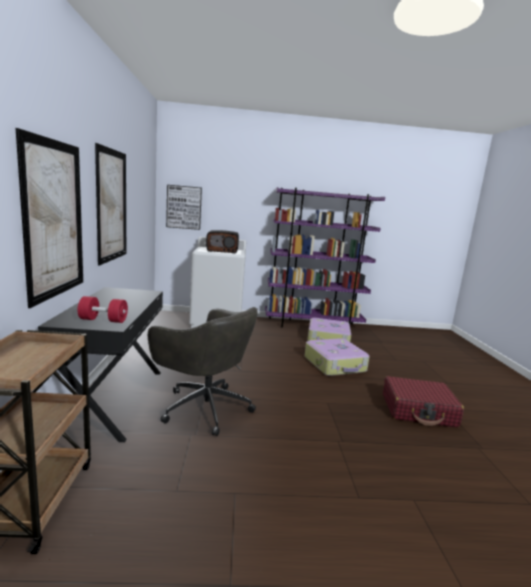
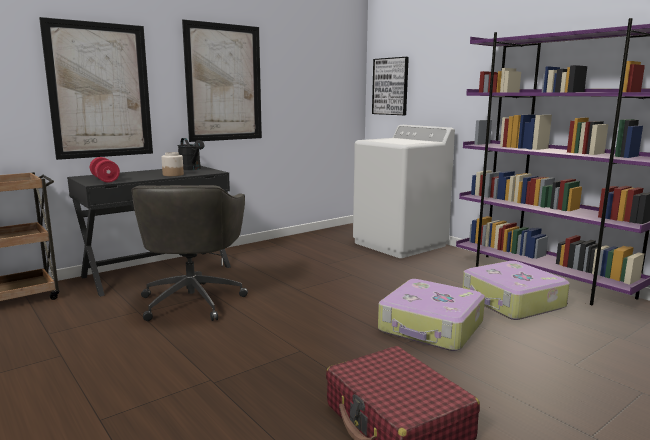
camera: 55 degrees right, 0 degrees up
(119, 292) = (191, 169): none -> black watering can
(134, 301) = (173, 174): none -> jar
(222, 251) = (398, 141): radio -> none

